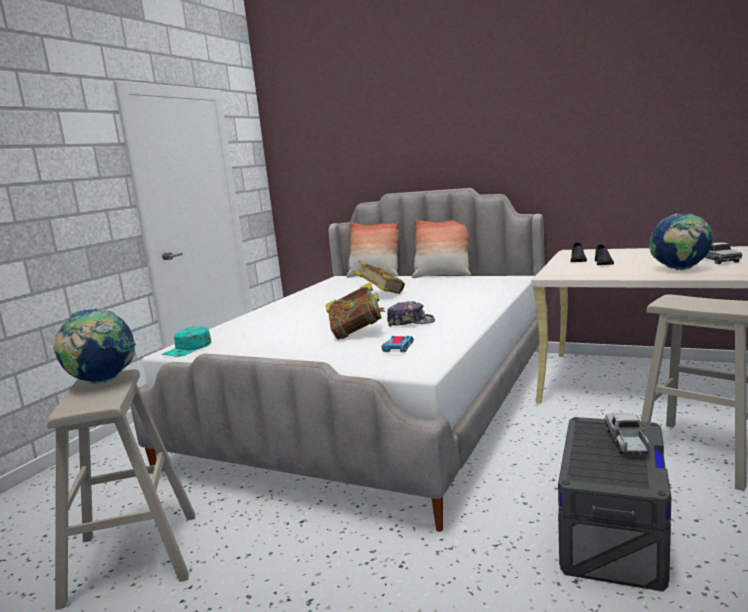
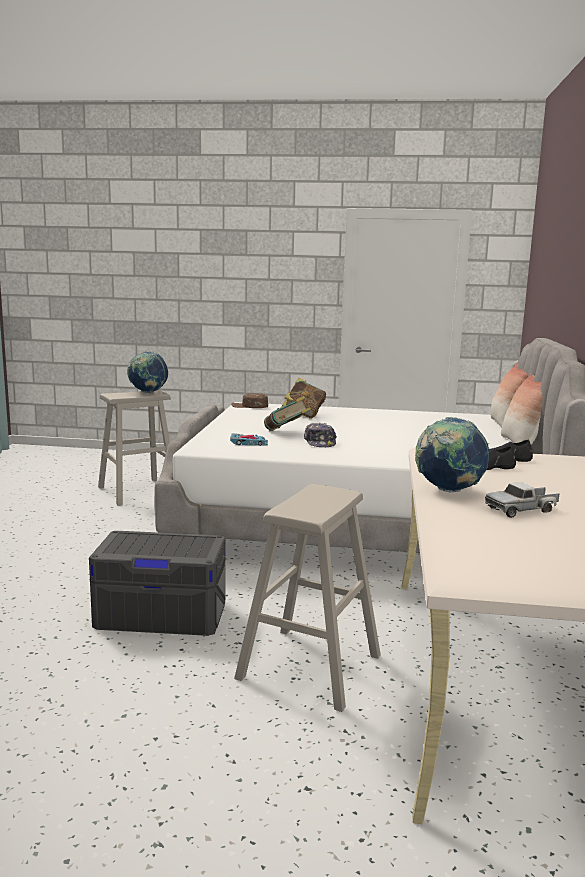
camera: 70 degrees right, 0 degrees up
(188, 349) = (249, 406): turquoise cap -> brown cap
(380, 295) = (415, 431): book -> book (304, 415)
(627, 442) = (174, 550): toy truck -> none

